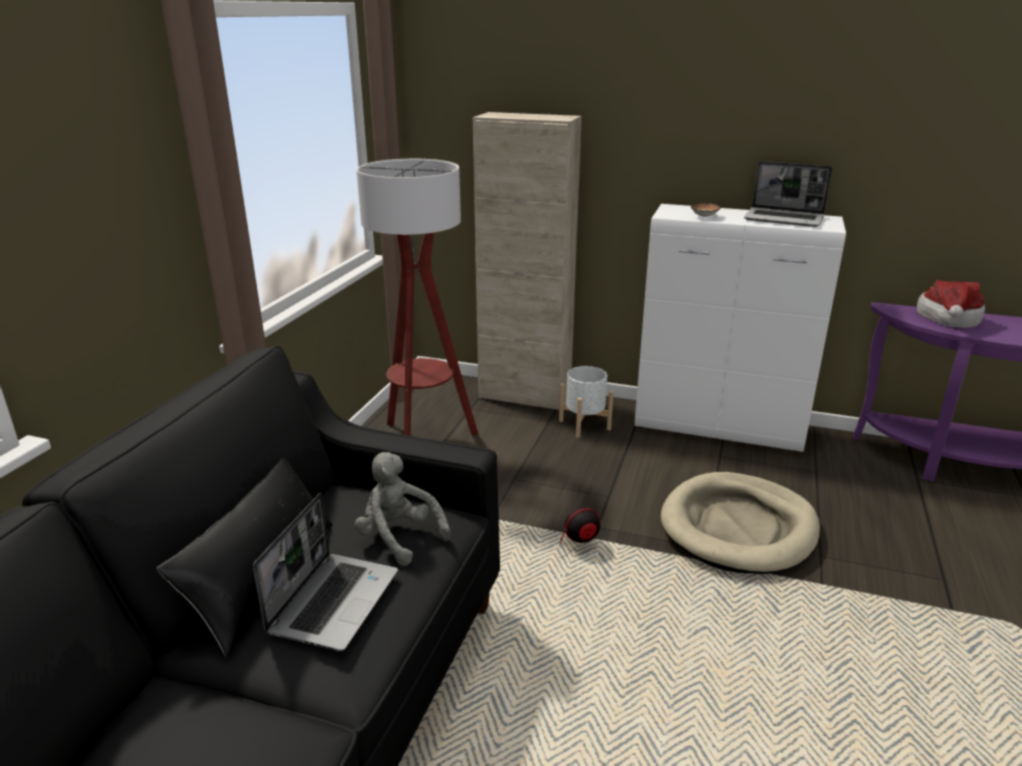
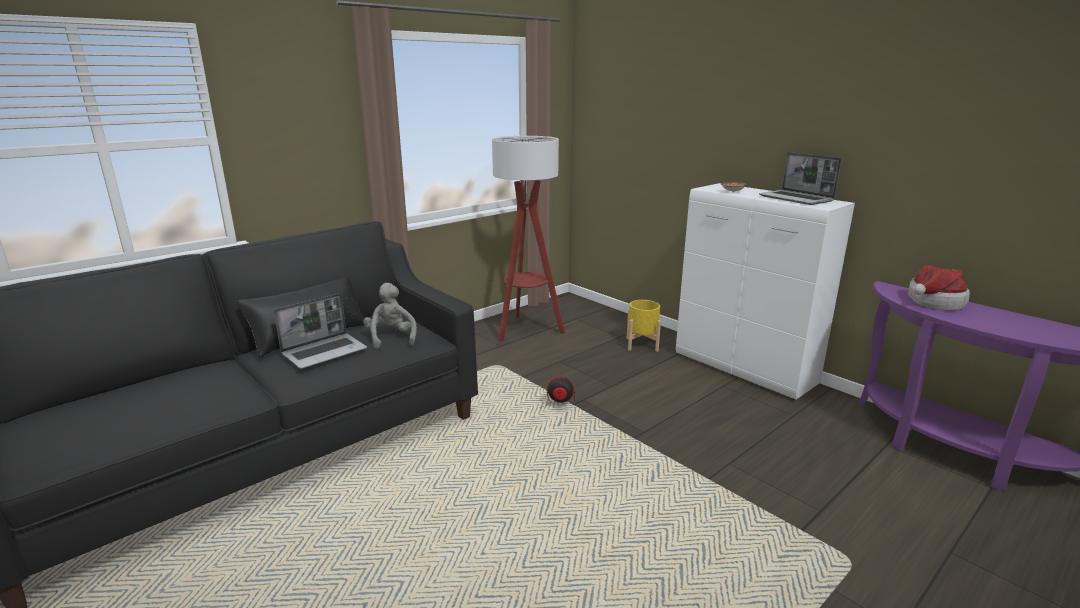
camera: 30 degrees right, 5 degrees down
(524, 396) = (619, 320): beige cabinet -> none
(584, 425) = (641, 344): white planter -> yellow planter
(738, 528) = (684, 429): beige dog bed -> none

